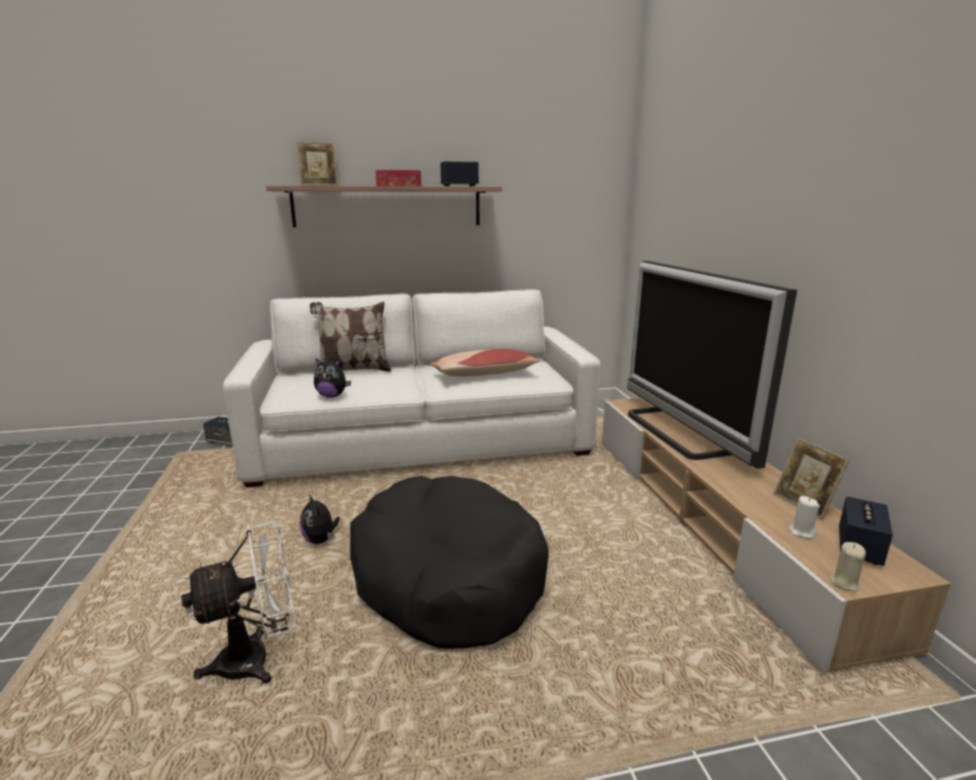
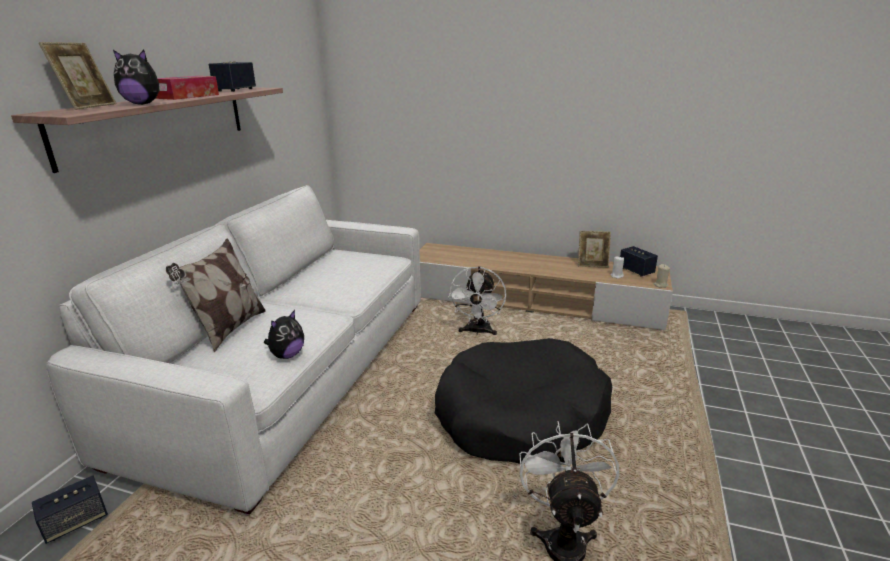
camera: 60 degrees left, 5 degrees up
(321, 540) = (417, 473): plush toy -> plush toy (143, 104)
(484, 374) = (344, 275): pillow -> none
(586, 502) = (477, 332): none -> white fan
(677, 432) = (484, 260): television -> none

